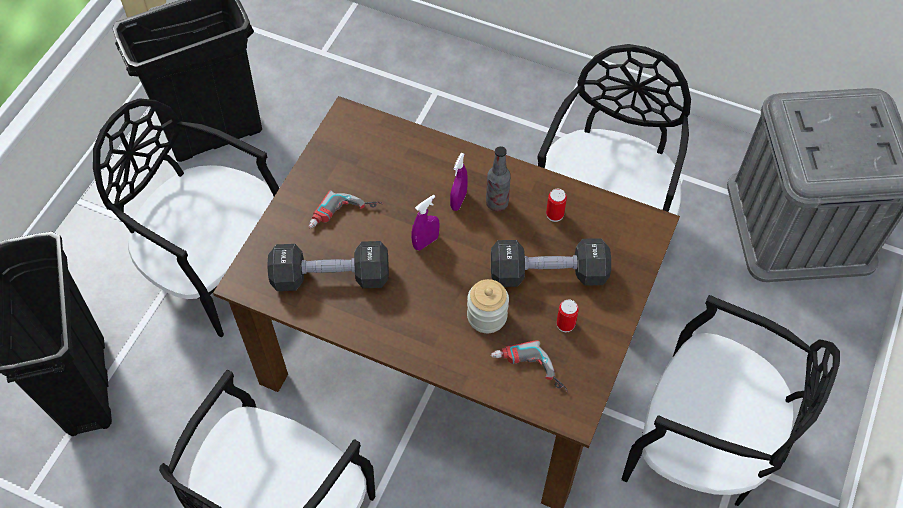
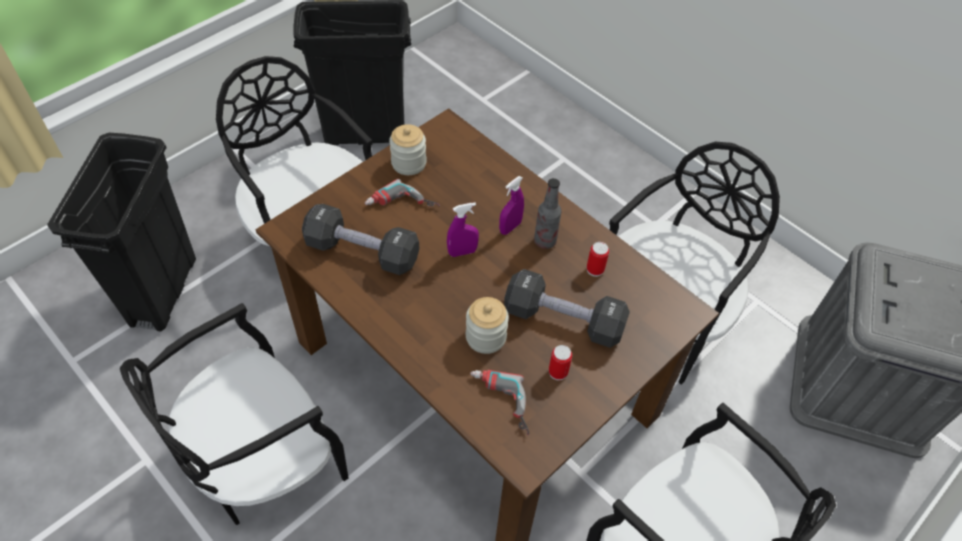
camera: 20 degrees right, 5 degrees down
(329, 169) = (409, 163): none -> jar

